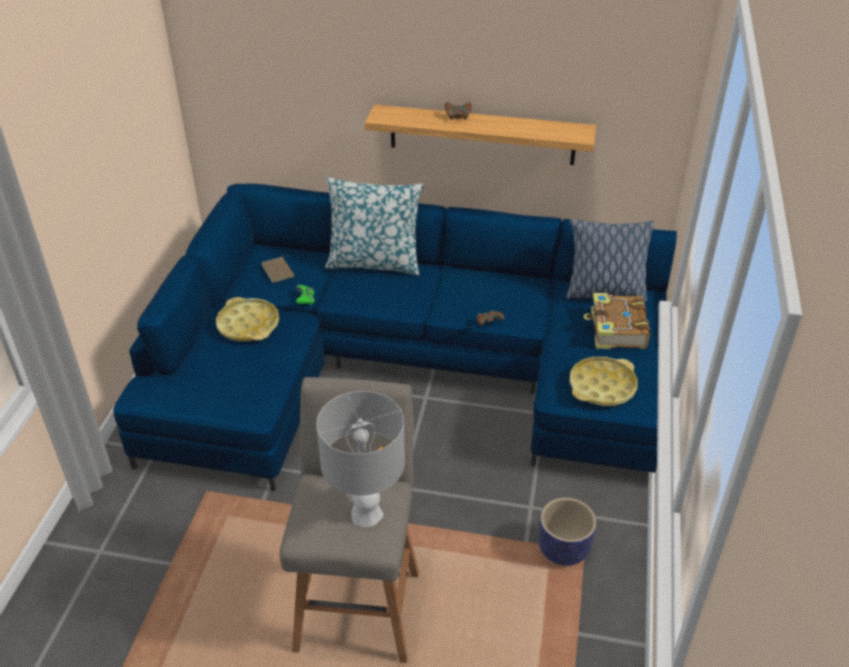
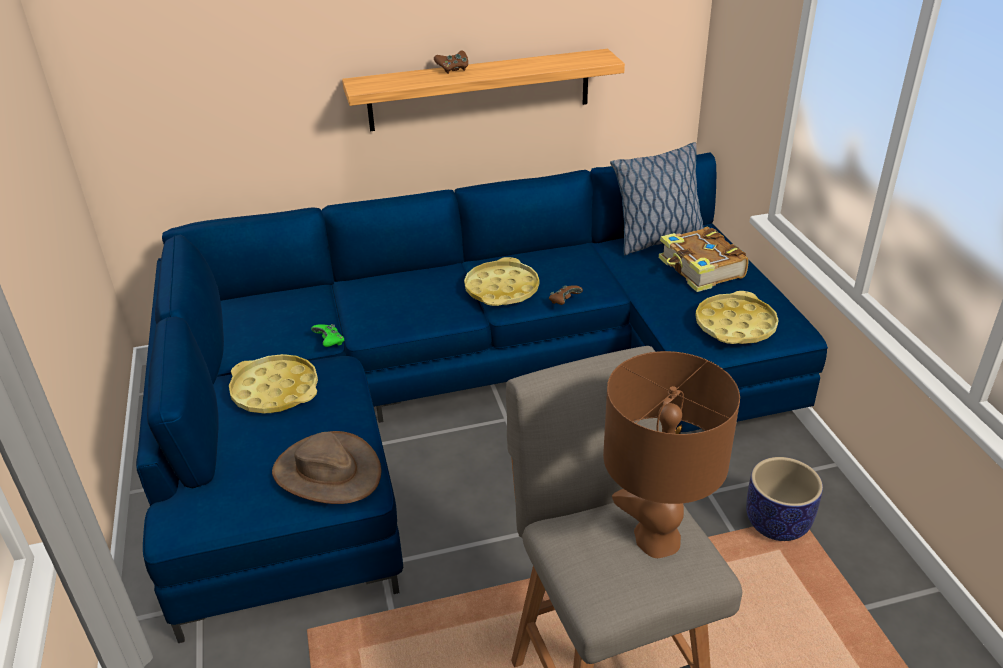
camera: 25 degrees left, 5 degrees down
(242, 393) = (327, 472): none -> brown hat
(279, 271) = (272, 321): brown book -> none
(366, 513) = (656, 538): grey table lamp -> brown table lamp
(374, 262) = (384, 279): pillow -> none
(451, 297) = (502, 289): none -> yellow tray

